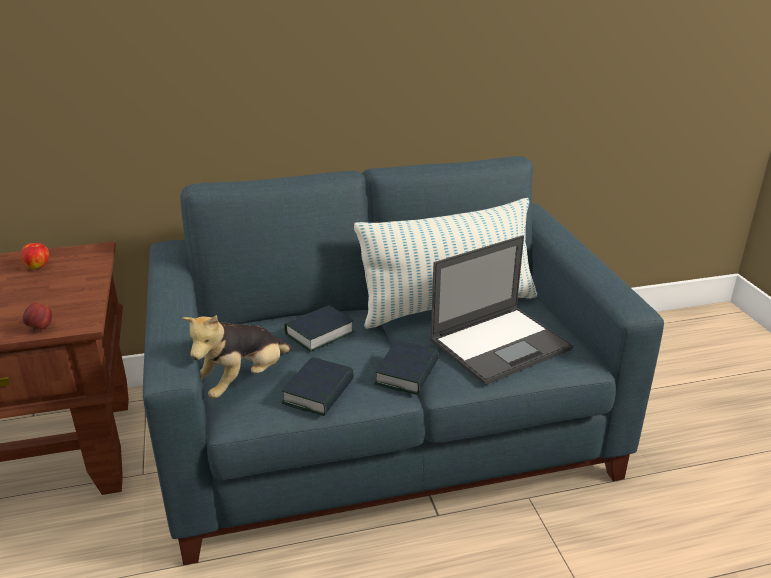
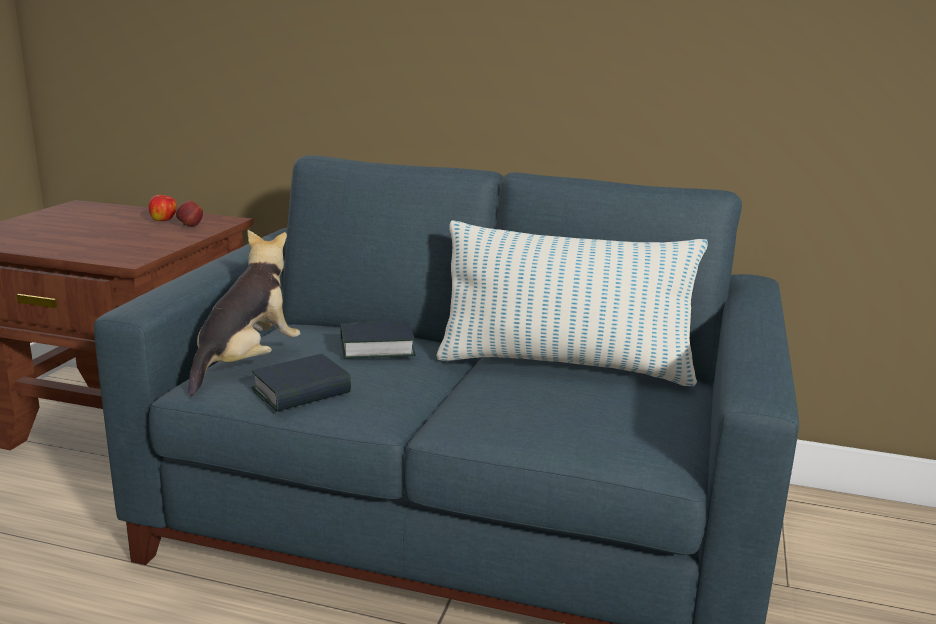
camera: 30 degrees right, 10 degrees down
(40, 328) = (94, 255): apple -> apple (190, 226)
(243, 381) = (246, 363): plush toy -> plush toy turned 135 degrees clockwise
(407, 373) = (421, 405): book -> none
(501, 344) = (574, 412): laptop -> none

